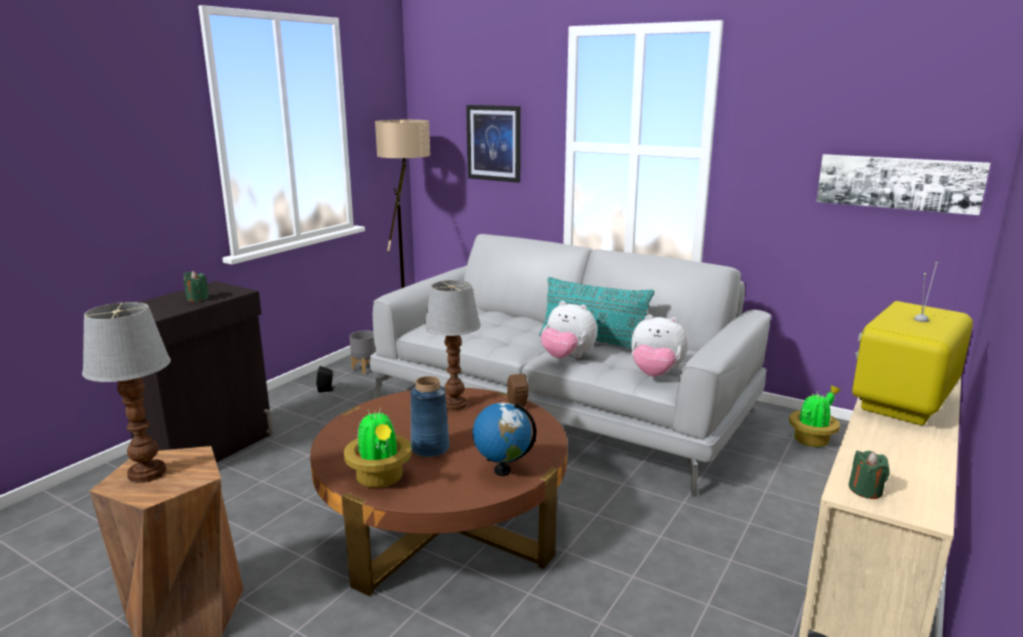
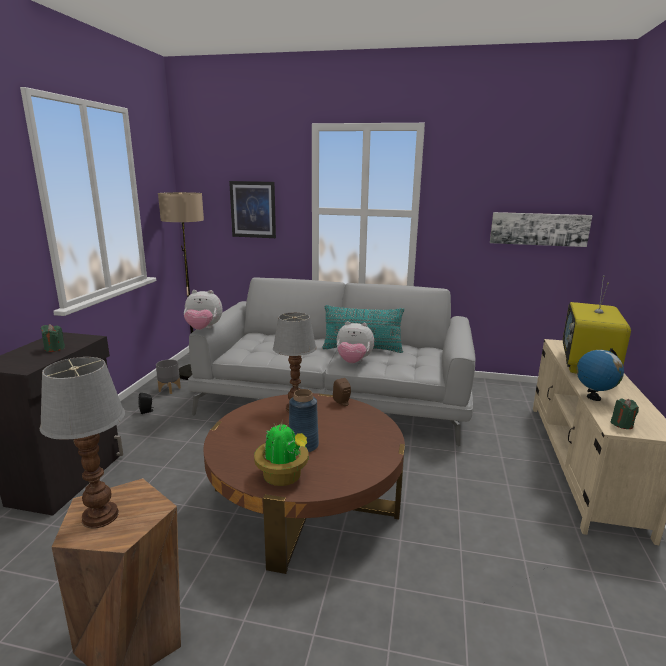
camera: 20 degrees left, 0 degrees up
(502, 470) = (369, 452): globe -> globe (593, 397)
(655, 374) = (420, 366): plush toy -> plush toy (203, 329)
(812, 440) = (500, 396): potted plant -> none

